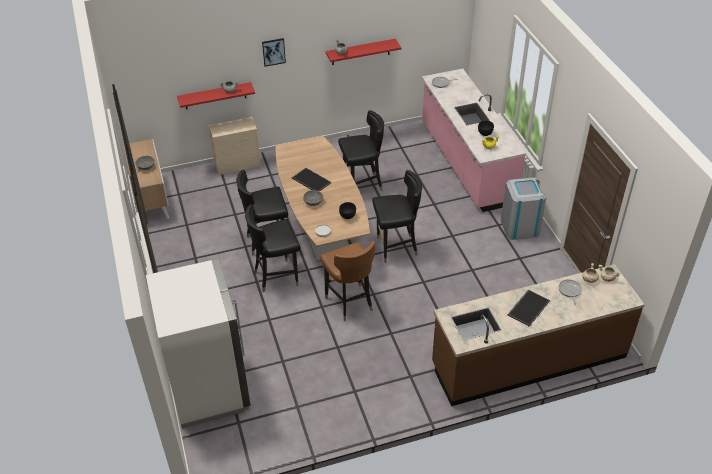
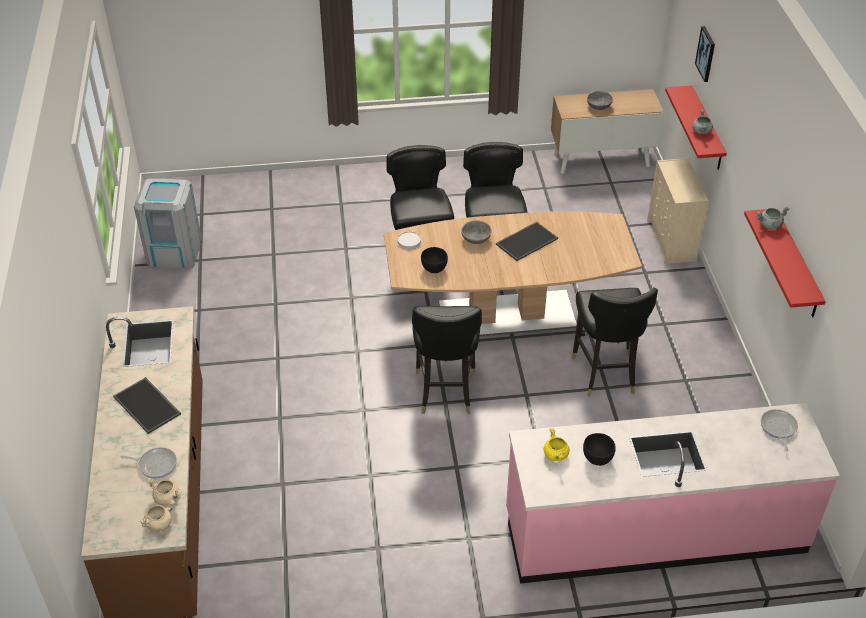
camera: 100 degrees right, 0 degrees up
(209, 388) = (259, 196): white fridge -> none
(273, 51) = (749, 137): picture -> picture (706, 54)
(349, 302) = (349, 324): brown chair -> none
(519, 227) = (455, 570): grey trash can -> grey trash can (174, 252)

